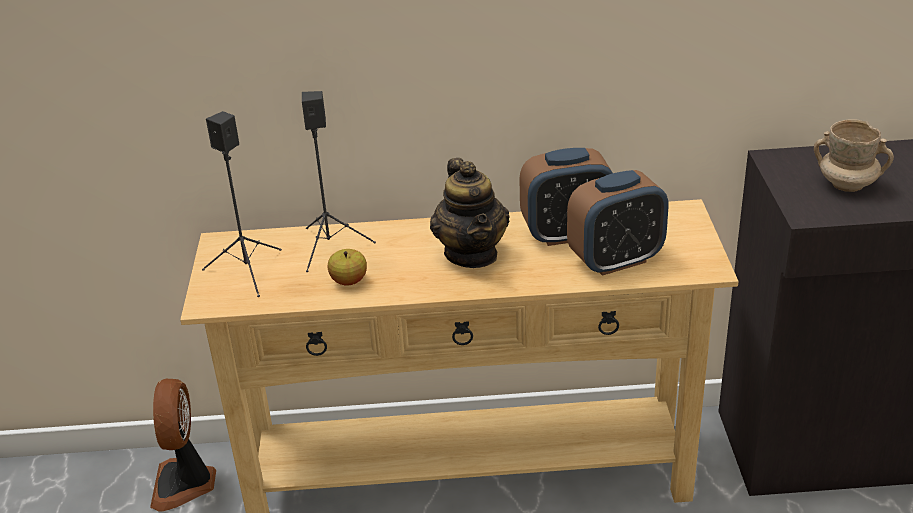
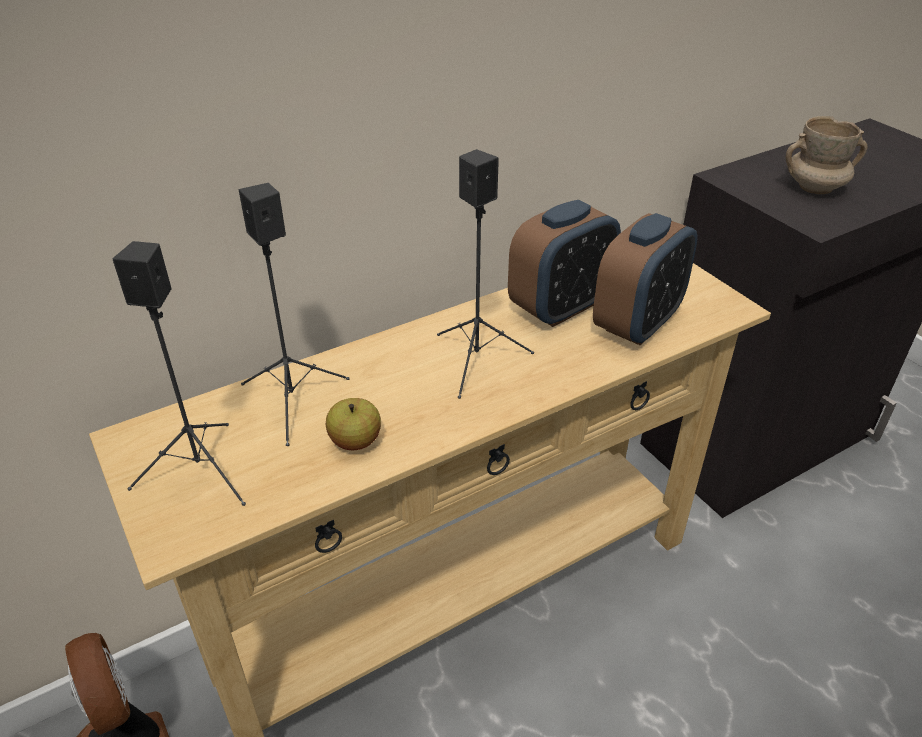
camera: 30 degrees left, 5 degrees up
(472, 254) = (478, 360): teapot -> black speaker

